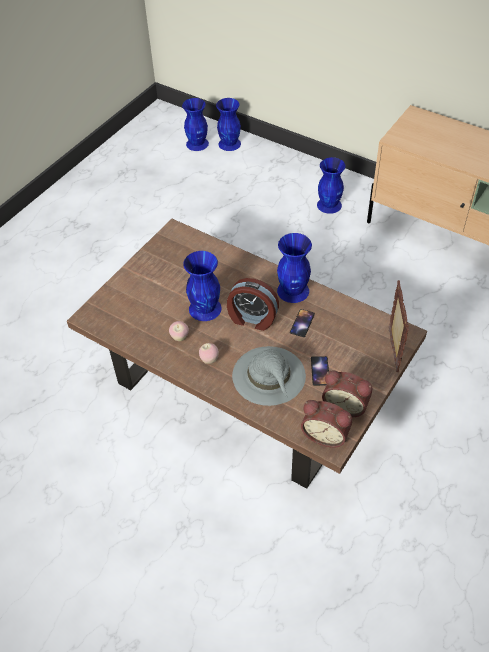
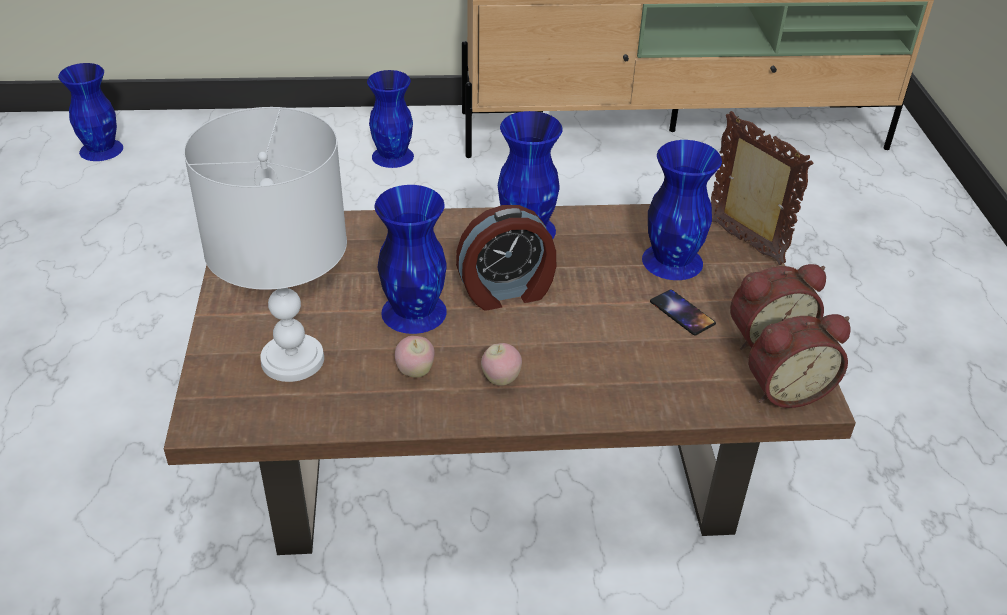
camera: 40 degrees left, 10 degrees down
(140, 306) = (292, 358): none -> white table lamp
(230, 143) = (159, 132): blue vase -> blue vase (672, 260)
(269, 376) = (619, 355): grey hat -> none
(302, 323) = (586, 264): phone -> none

